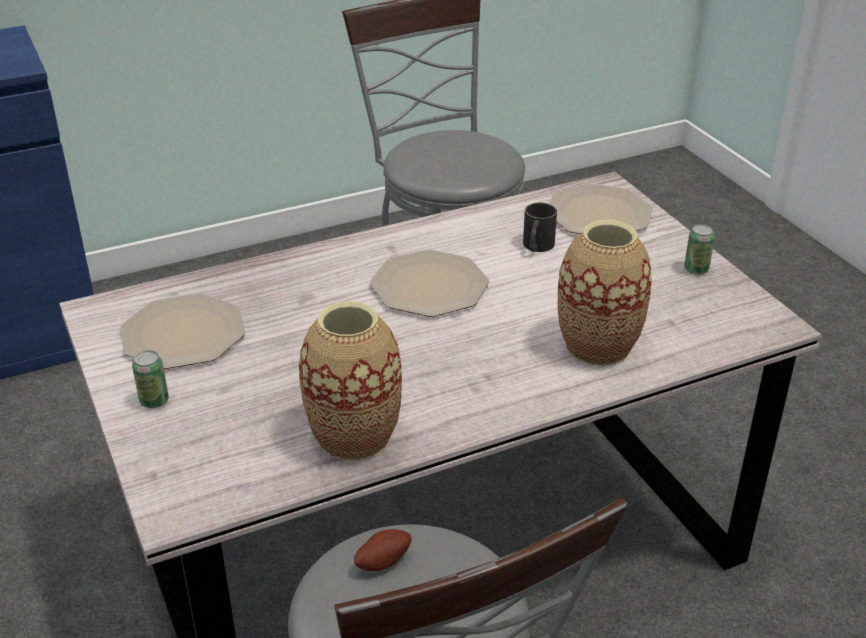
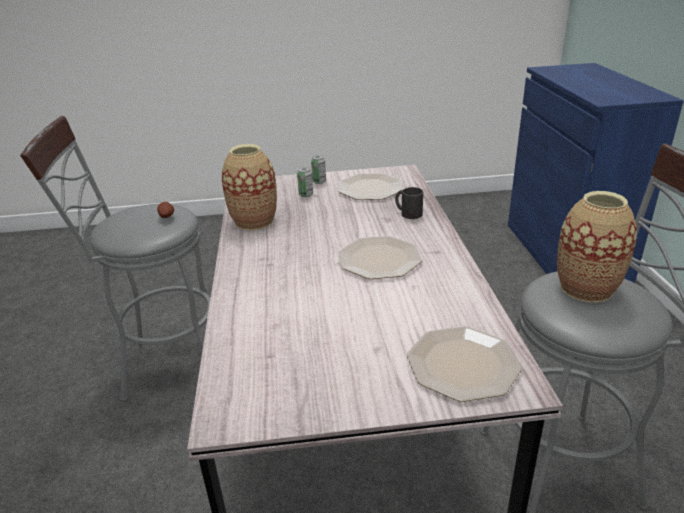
camera: 110 degrees right, 5 degrees down
(537, 247) = (413, 314): black mug -> black mug (408, 213)
(598, 345) = (267, 312): vase -> vase (586, 288)
(696, 269) = (335, 399): can -> can (306, 195)

